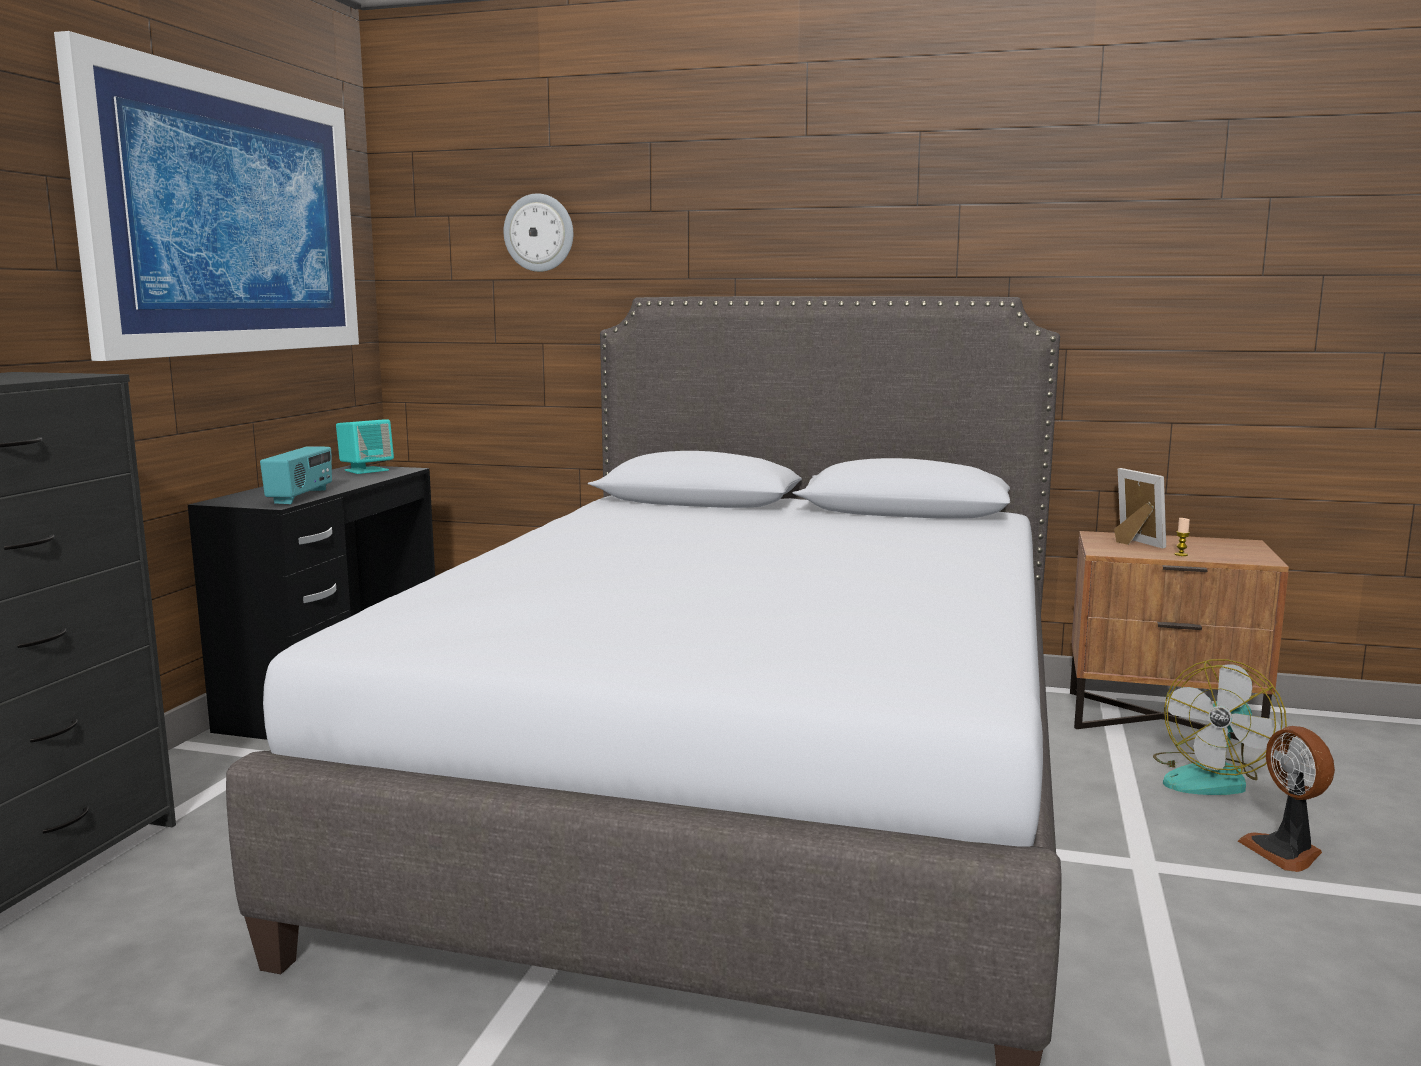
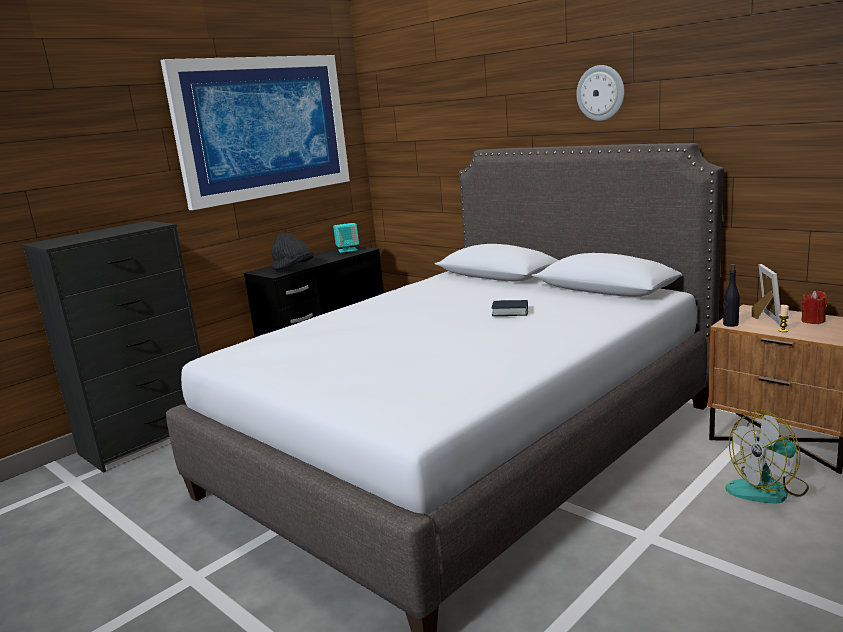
camera: 30 degrees right, 5 degrees up
(301, 496) = (293, 269): radio -> black hat
(539, 233) = (433, 113): wall clock -> wall clock (600, 93)
(819, 543) = (510, 312): none -> book
(1107, 551) = (730, 324): none -> black bottle
(1194, 543) = (813, 321): none -> red candle
(1285, 852) = (757, 549): fan -> none

